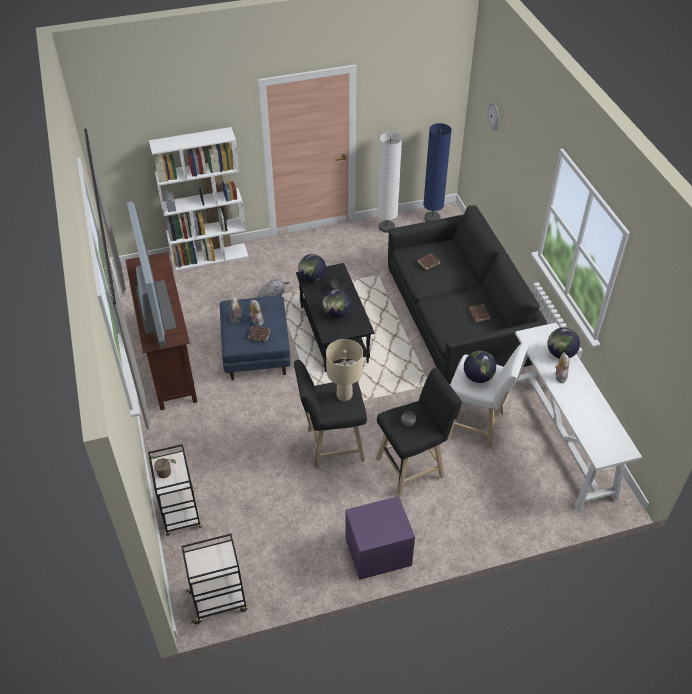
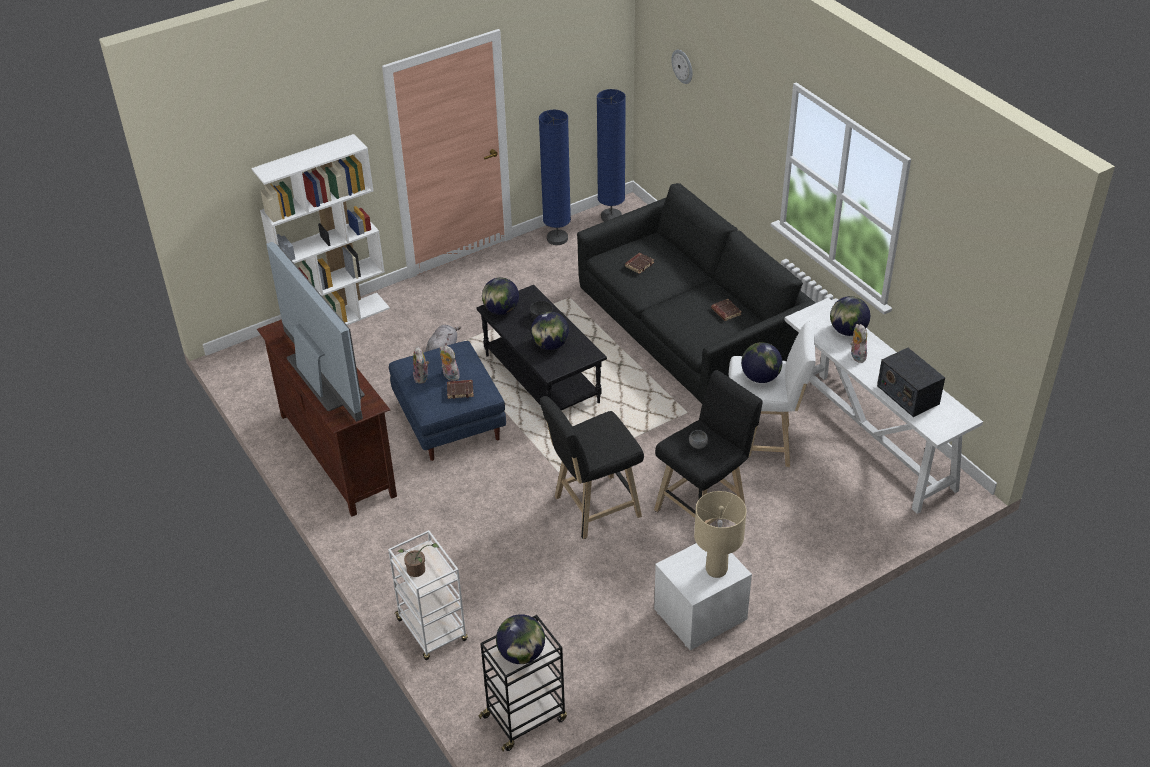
camera: 15 degrees left, 5 degrees down
(181, 513) = (432, 631): black cart -> white cart
(210, 561) = (521, 654): none -> globe
(344, 396) = (607, 432): beige table lamp -> beige table lamp (716, 570)
(377, 553) = (700, 615): purple nightstand -> white nightstand
(386, 227) = (557, 239): white floor lamp -> blue floor lamp
(588, 419) = (907, 394): none -> radio

